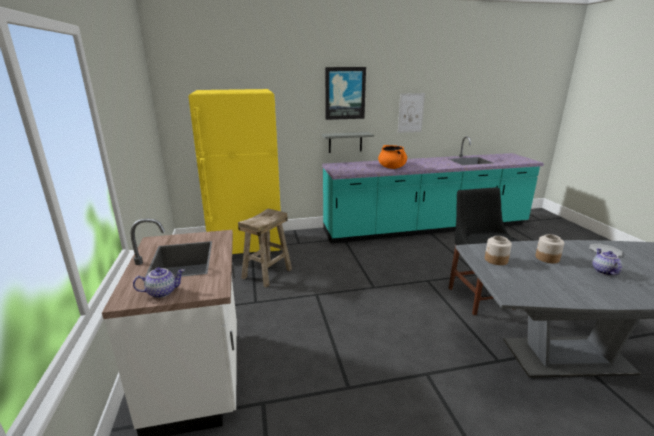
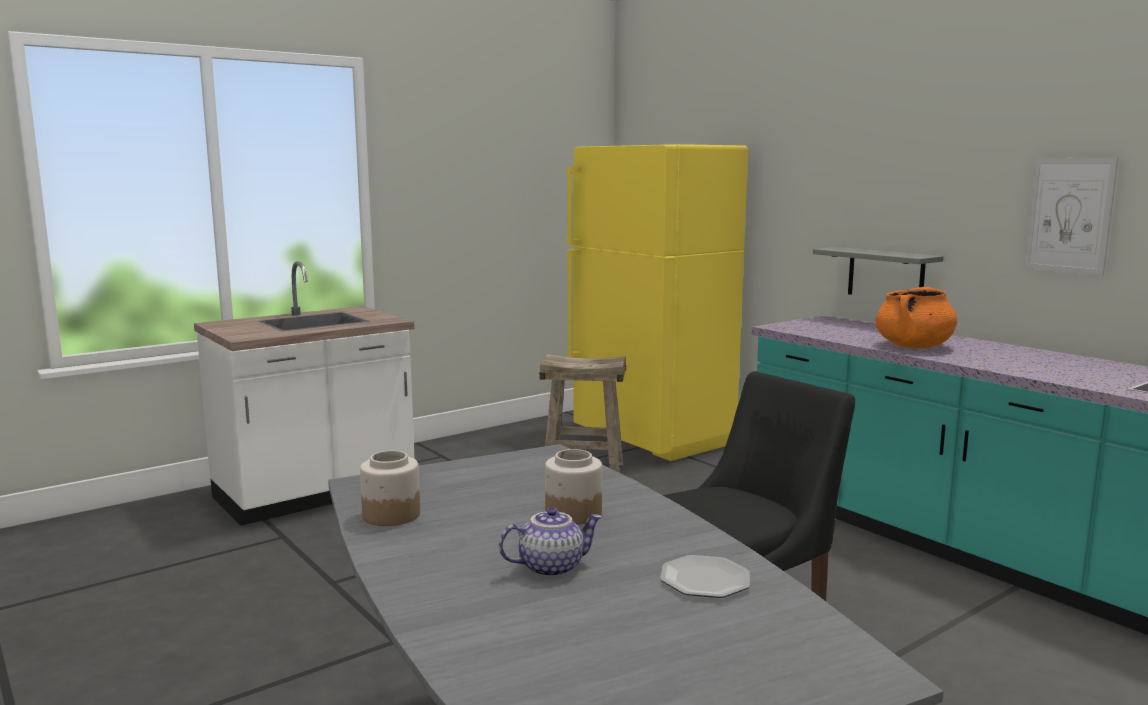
camera: 65 degrees right, 10 degrees down
(162, 292) = (235, 327): teapot -> none
(345, 93) = (892, 156): picture -> none
(496, 260) = (514, 472): jar -> jar (390, 515)

